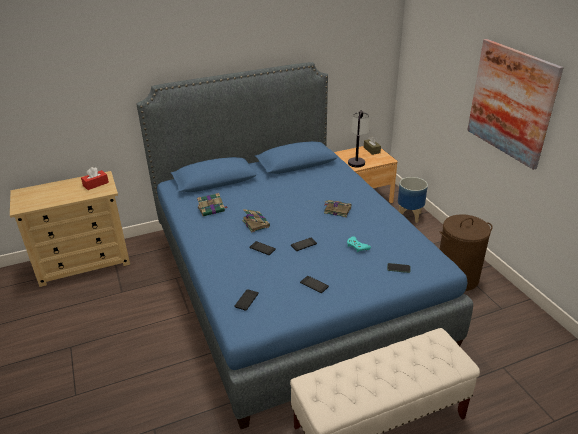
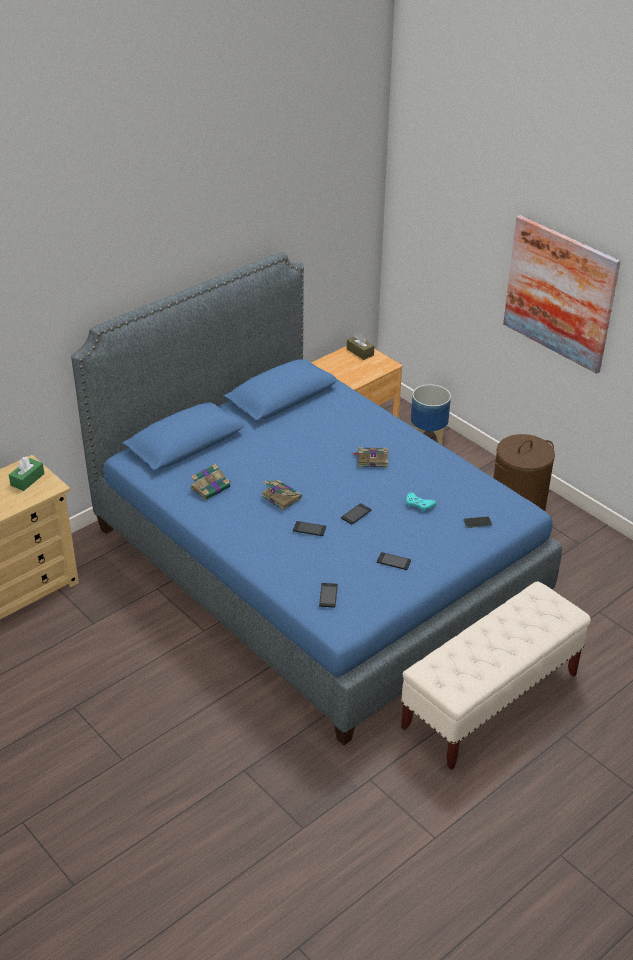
camera: 20 degrees left, 5 degrees up
(96, 184) = (27, 479): red tissue box -> green tissue box
(357, 159) = (347, 371): table lamp -> none

